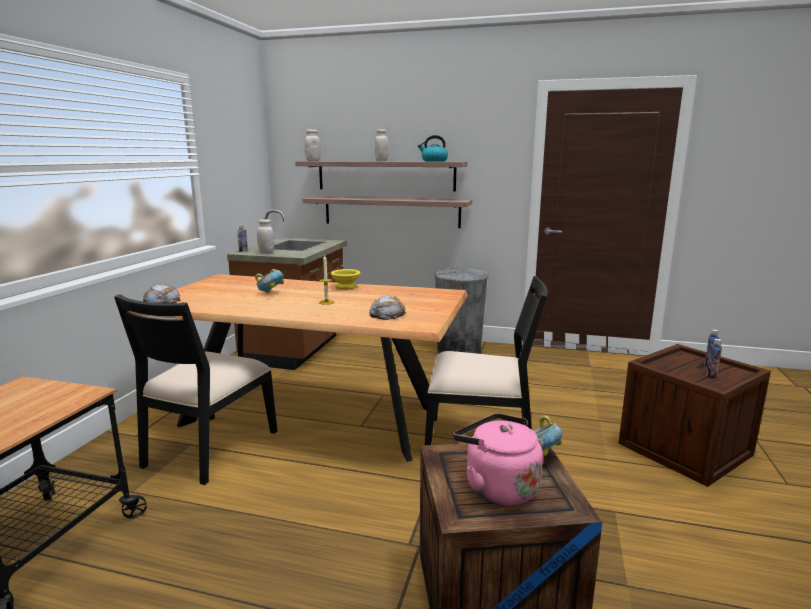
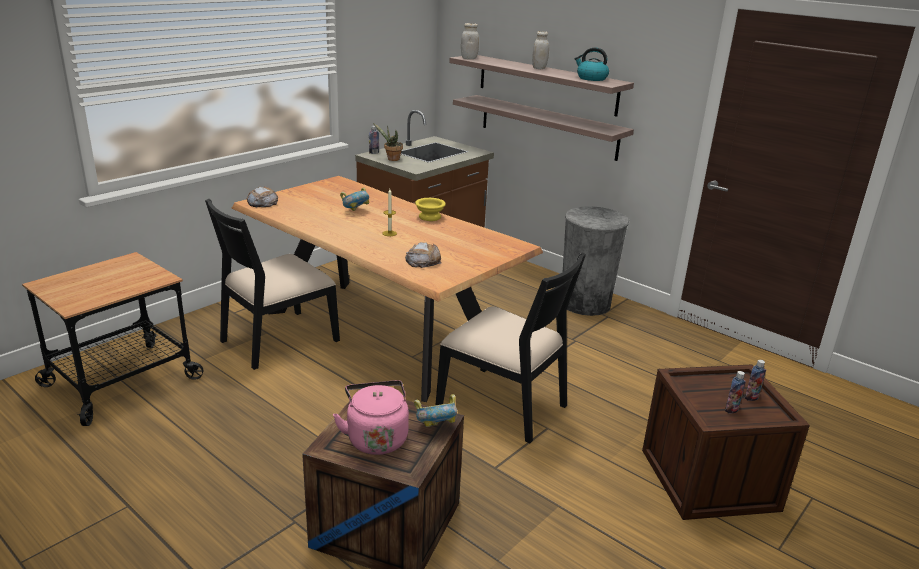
camera: 25 degrees right, 10 degrees up
(266, 252) = (391, 159): white jar -> potted plant

